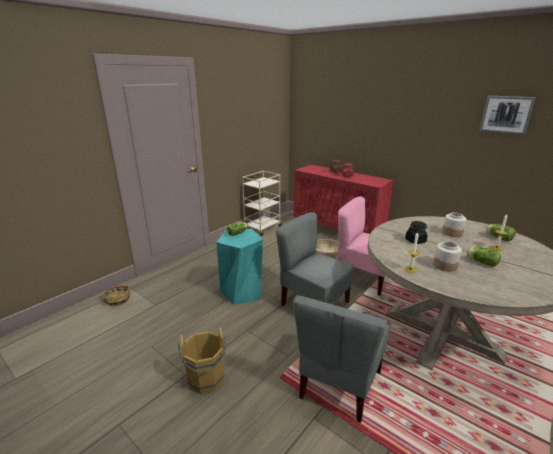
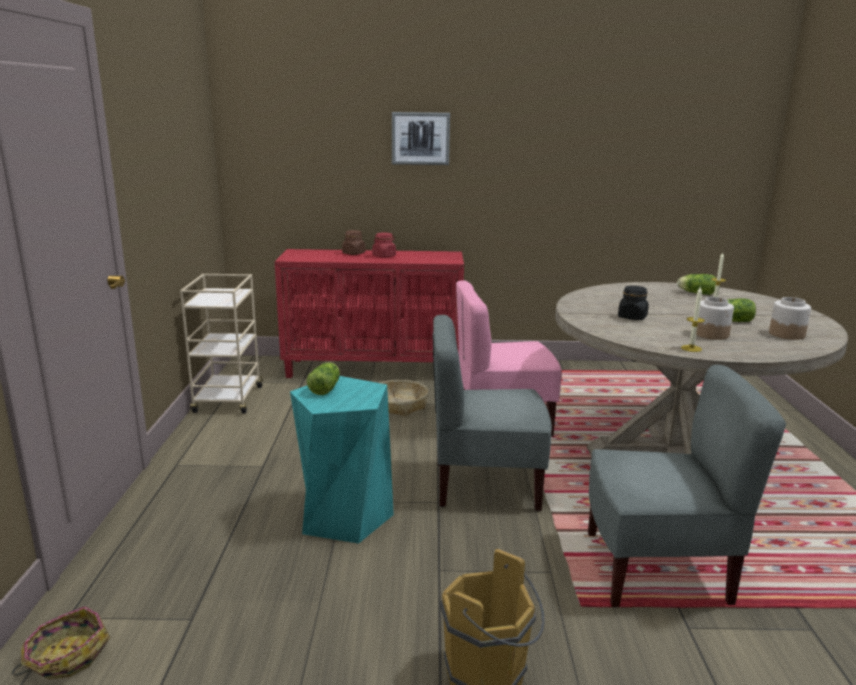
camera: 40 degrees left, 5 degrees down
(339, 384) = (657, 570): grey chair -> grey chair turned 75 degrees counterclockwise
(452, 233) = (648, 299): jar -> jar (786, 334)
(506, 114) = (613, 129): picture -> picture (420, 138)

